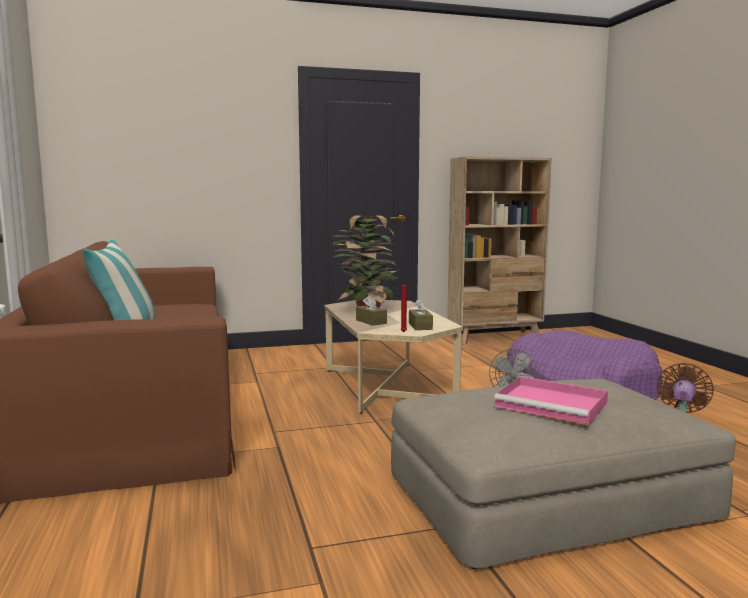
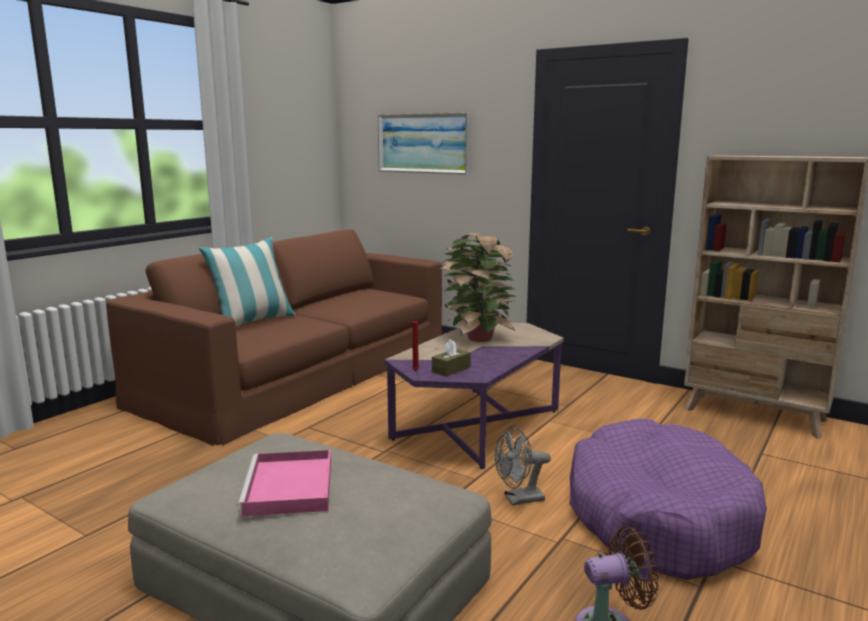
camera: 50 degrees right, 5 degrees up
(173, 146) = (423, 143): none -> picture
(371, 321) = (435, 351): brown tissue box -> none
(386, 386) = (476, 425): beige coffee table -> purple coffee table

